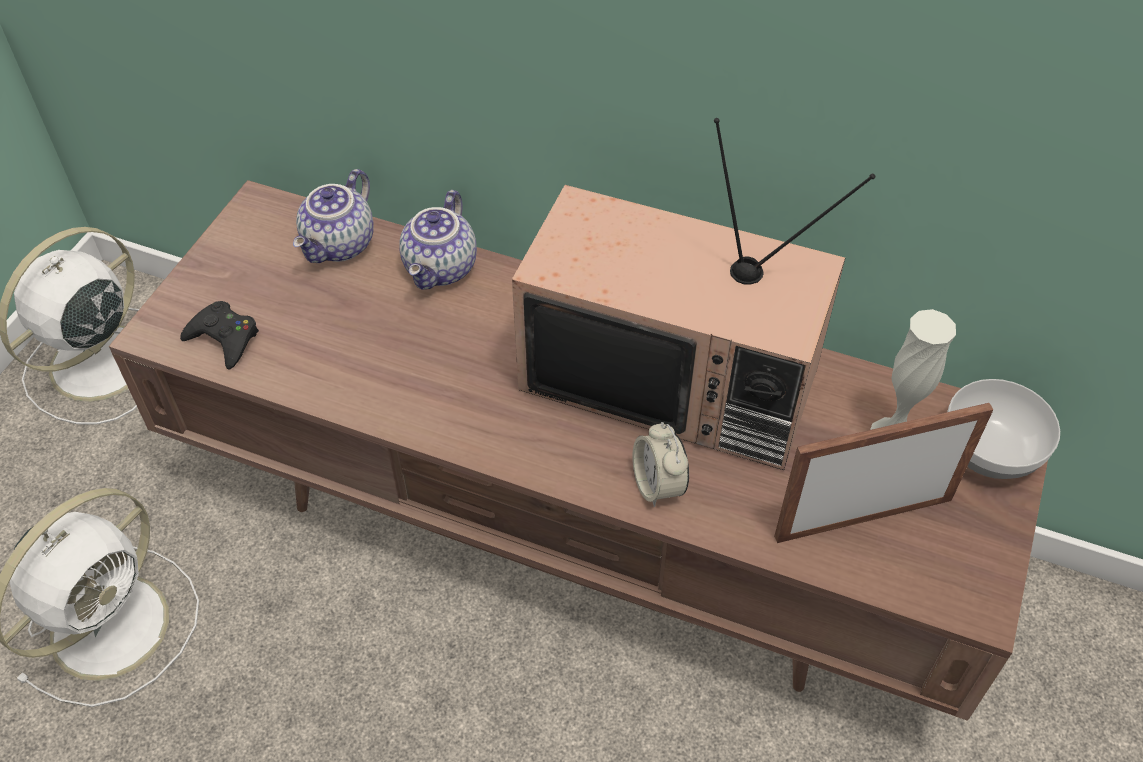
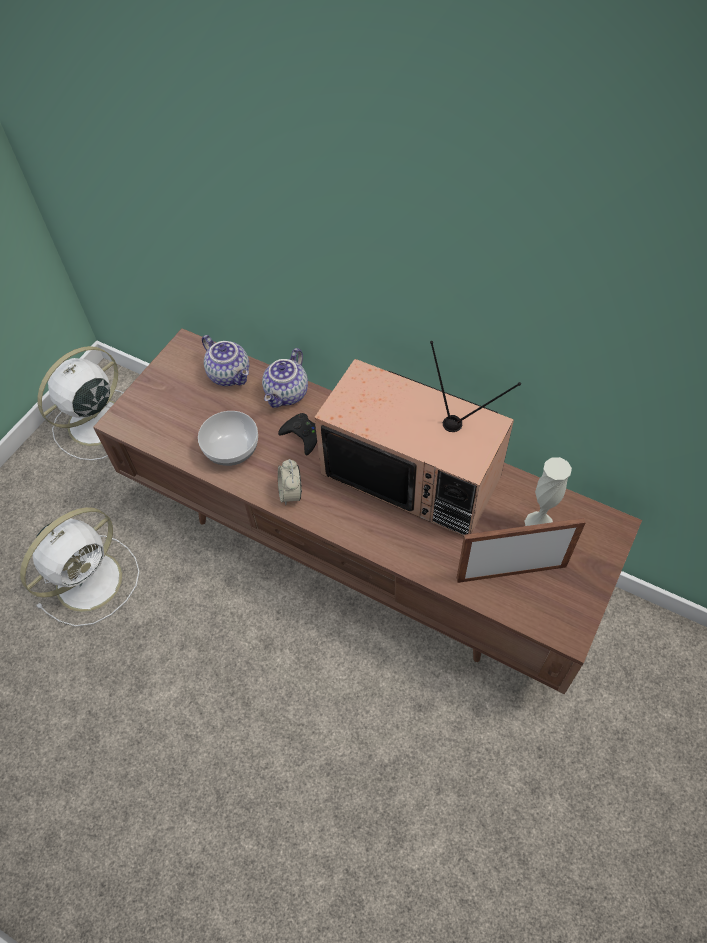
camera: 10 degrees right, 5 degrees up
(224, 339) = (157, 428): black game controller -> black game controller (303, 435)
(340, 245) = (230, 374): teapot -> teapot turned 75 degrees counterclockwise
(658, 485) = (393, 540): alarm clock -> alarm clock (291, 493)
(989, 449) = (596, 537): bowl -> bowl (232, 449)

